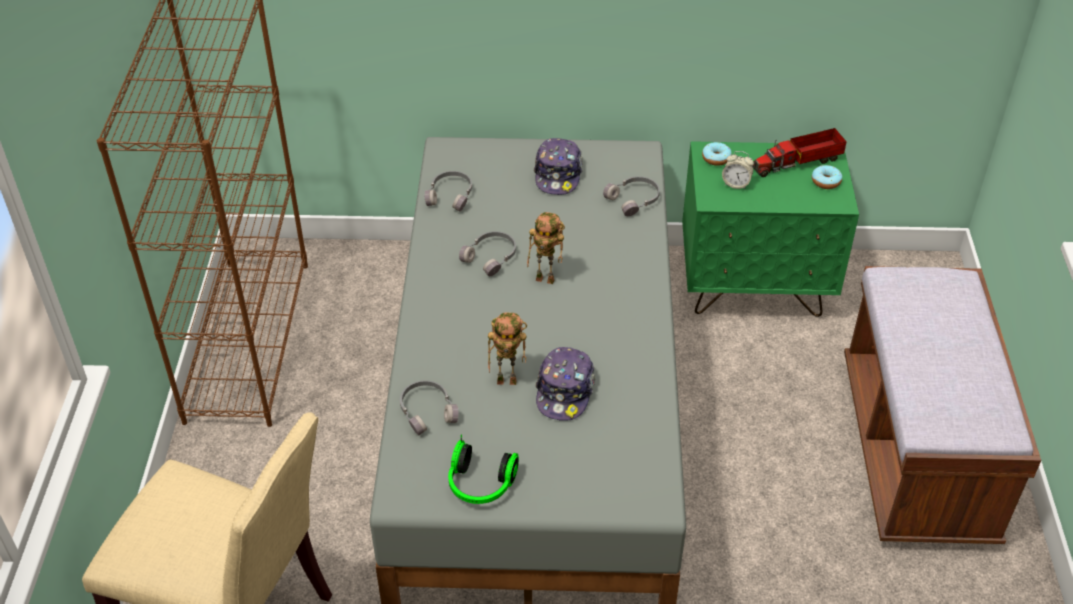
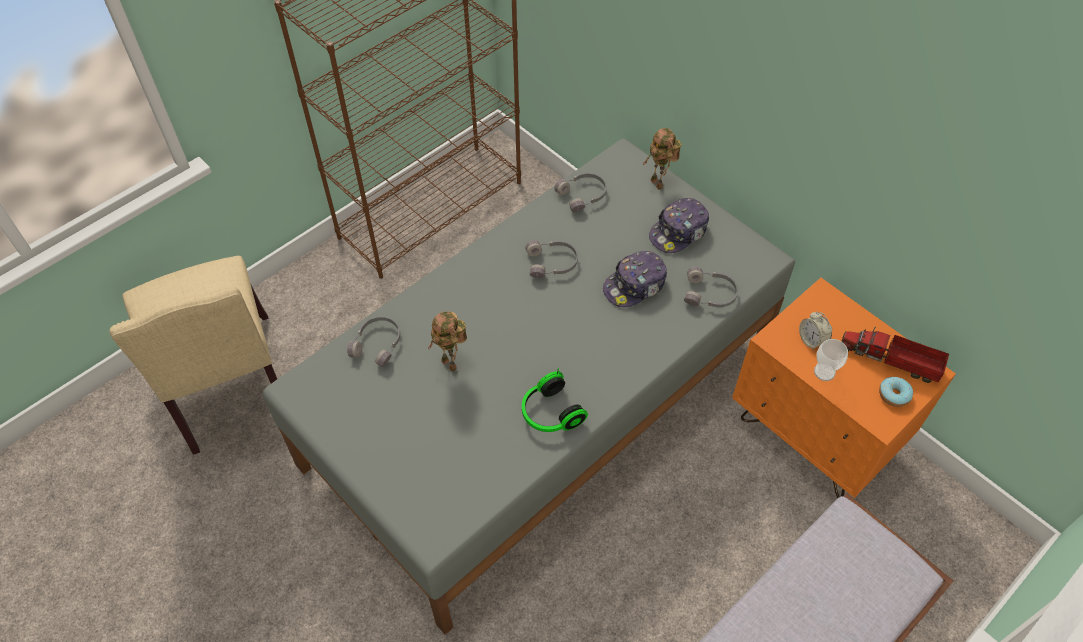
camera: 45 degrees right, 10 degrees up
(480, 485) = (345, 424): headphones -> headphones (549, 413)
(546, 279) = (569, 309): toy robot -> toy robot (659, 184)
(565, 391) = (476, 403): cap -> cap (635, 285)
(716, 158) = (823, 306): donut -> none
(754, 287) = (815, 434): green nightstand -> orange nightstand
(768, 198) = (824, 372): none -> cup

